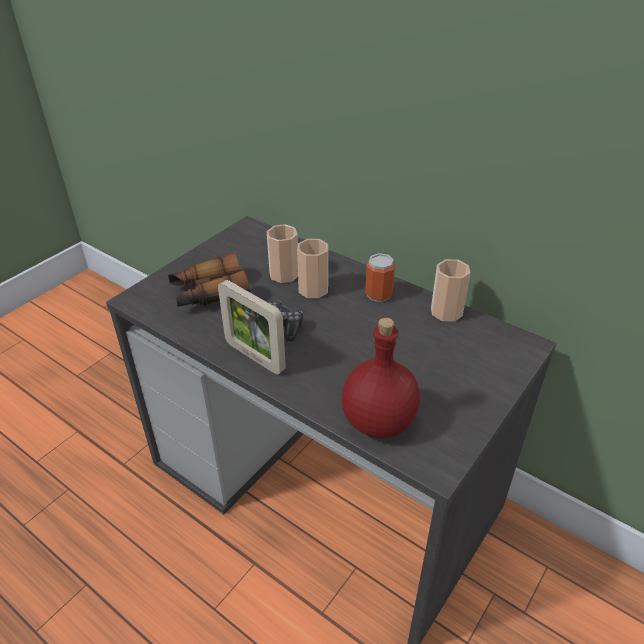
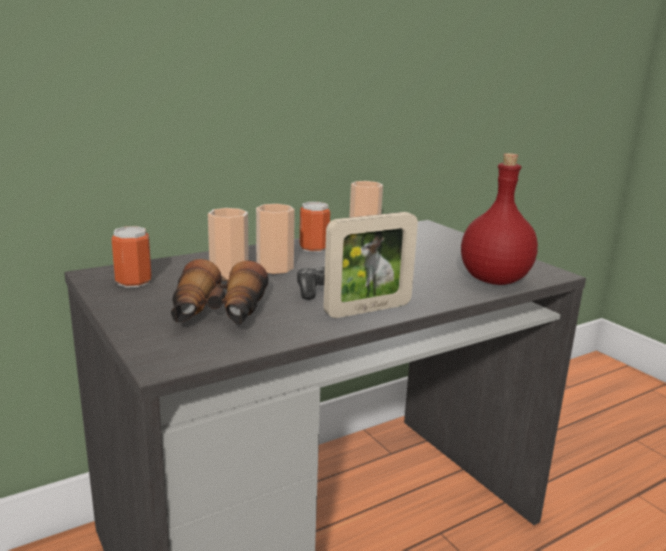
camera: 70 degrees left, 20 degrees down
(244, 244) = (133, 282): none -> can

